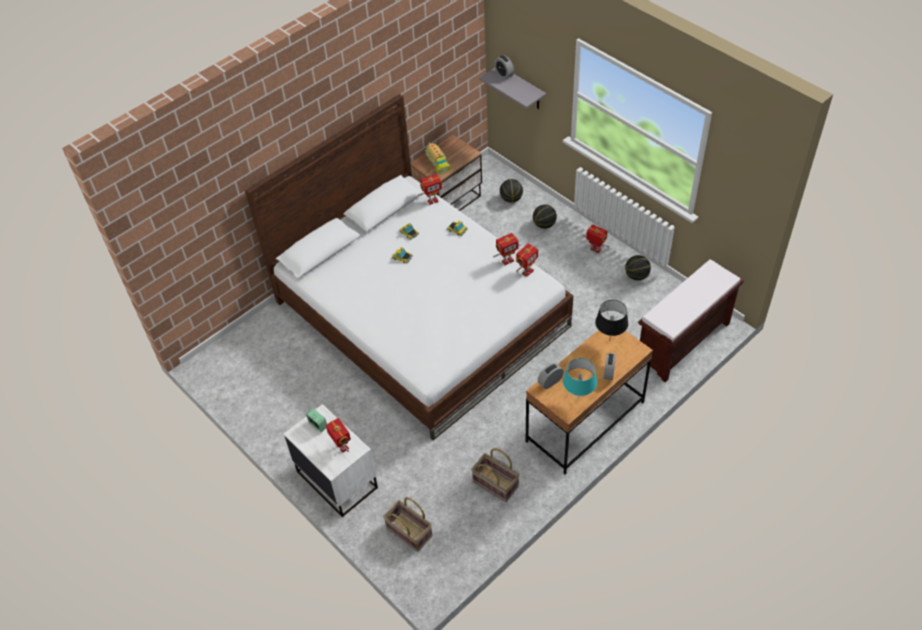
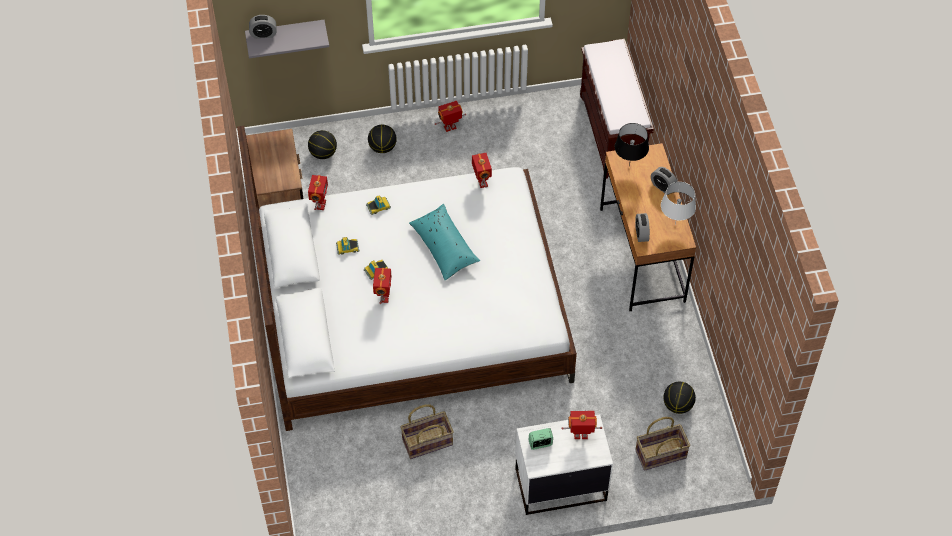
camera: 60 degrees left, 5 degrees up
(437, 162) = (271, 171): toy truck -> none
(452, 281) = (444, 247): none -> turquoise pillow
(496, 483) = (657, 359): basket -> basket (427, 441)
(507, 260) = (454, 189): toy robot -> toy robot (383, 297)
(578, 399) = (675, 224): turquoise table lamp -> white table lamp
(636, 276) = (509, 117): basketball -> basketball (678, 405)

